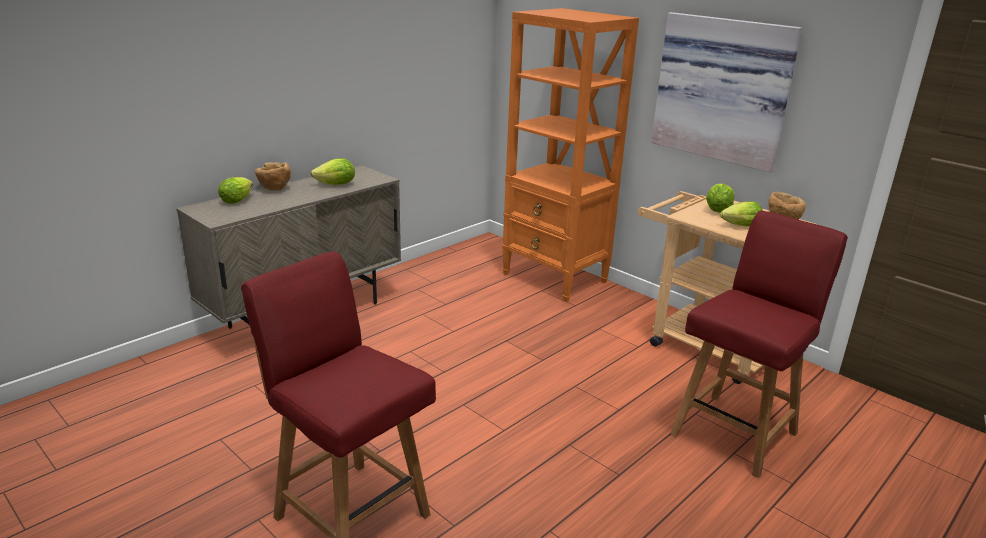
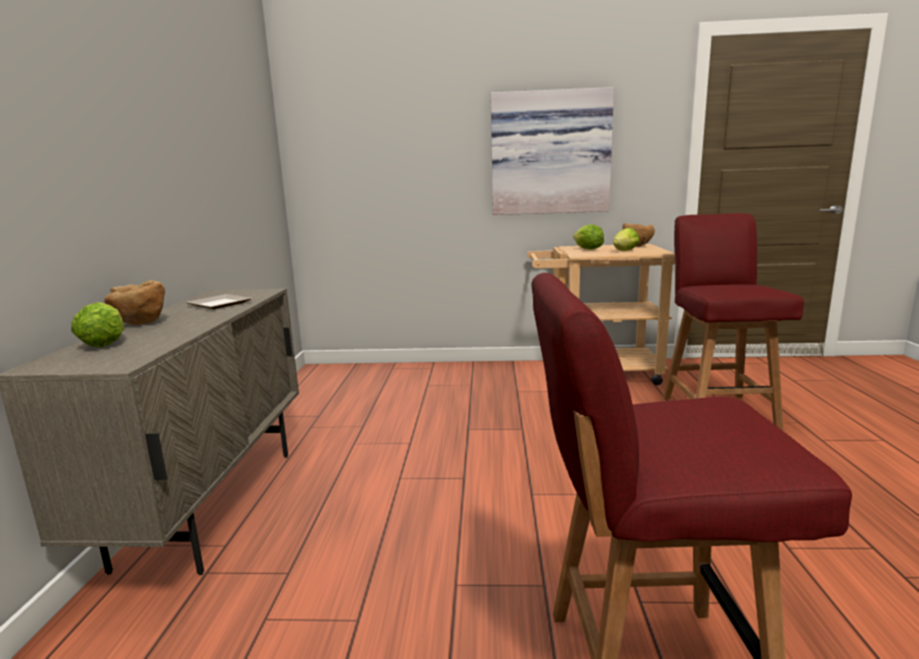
camera: 40 degrees left, 10 degrees down
(336, 185) = (222, 304): lettuce -> plate
(555, 278) = (422, 374): orange bookcase -> none

